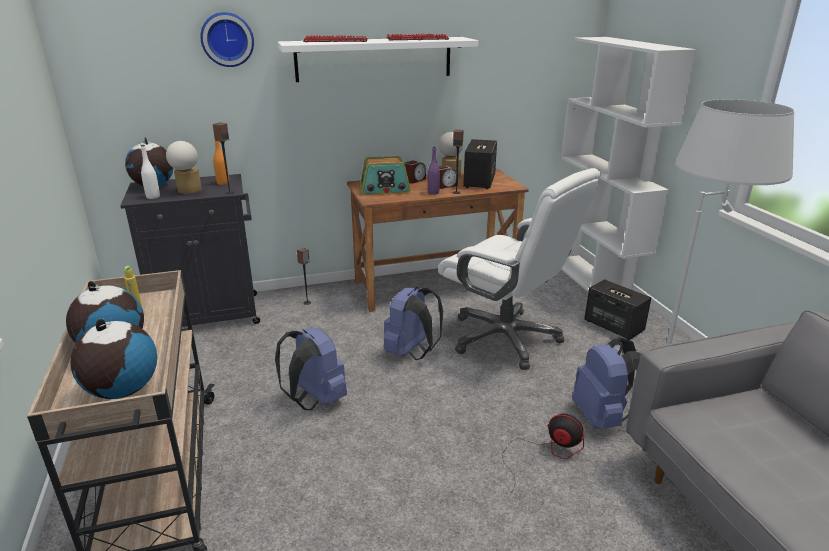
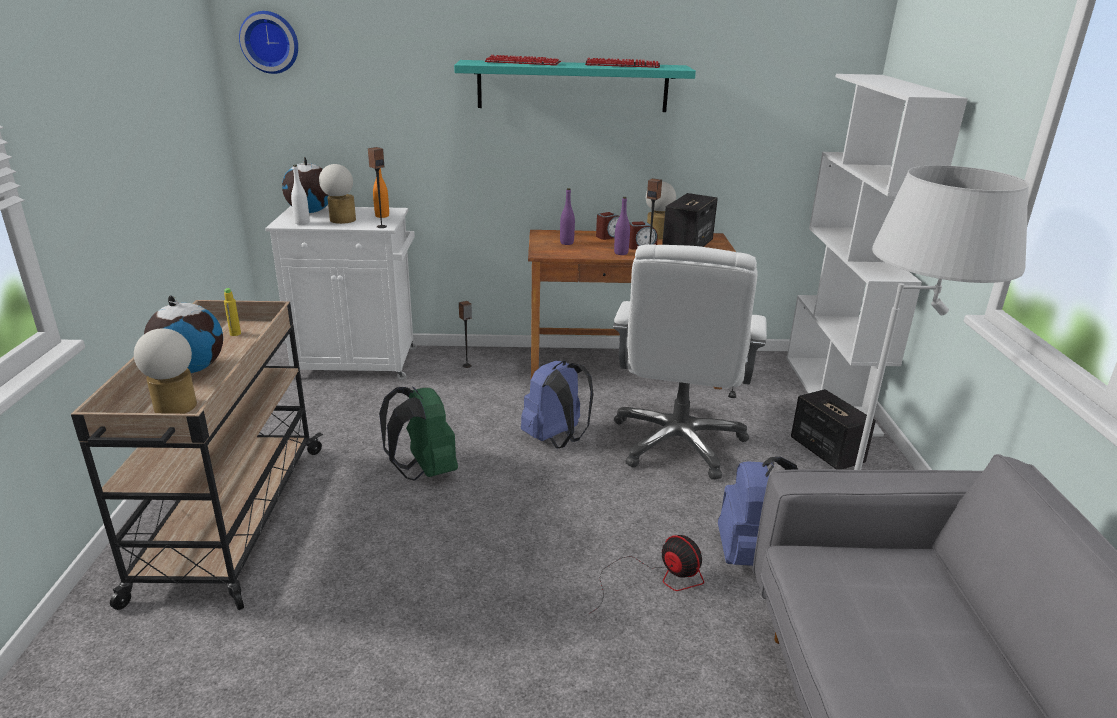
camera: 15 degrees right, 0 degrees up
(122, 391) = (175, 410): globe -> table lamp
(210, 315) = (358, 363): black cabinet -> white cabinet
(227, 39) = (404, 55): wall clock -> wall clock (270, 42)
(315, 400) = (424, 471): blue backpack -> green backpack
(374, 59) = (573, 86): white shelf -> turquoise shelf
(385, 189) = (566, 243): radio -> purple bottle
(506, 338) = (678, 442): white office chair -> white office chair turned 45 degrees clockwise

